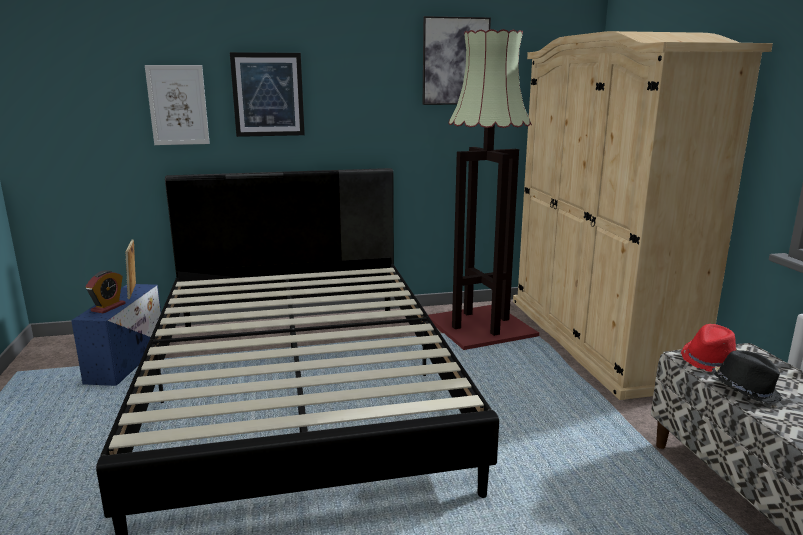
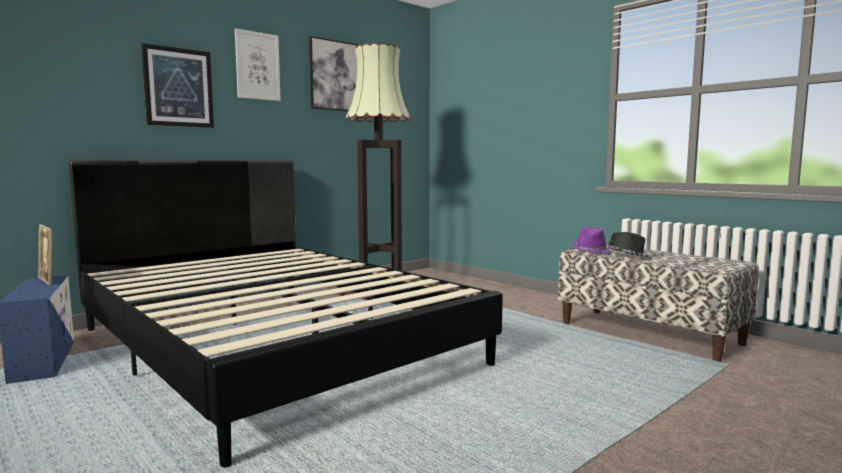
camera: 30 degrees left, 10 degrees down
(108, 307) = (33, 291): alarm clock -> none
(178, 105) = (84, 89): picture -> picture (257, 66)
(596, 338) = (468, 285): beige wardrobe -> none
(710, 360) = (591, 250): red hat -> purple hat

